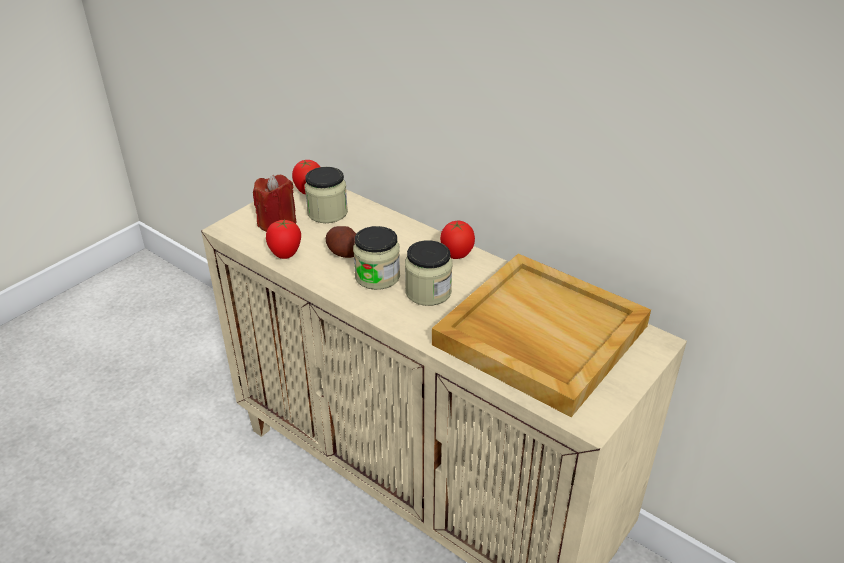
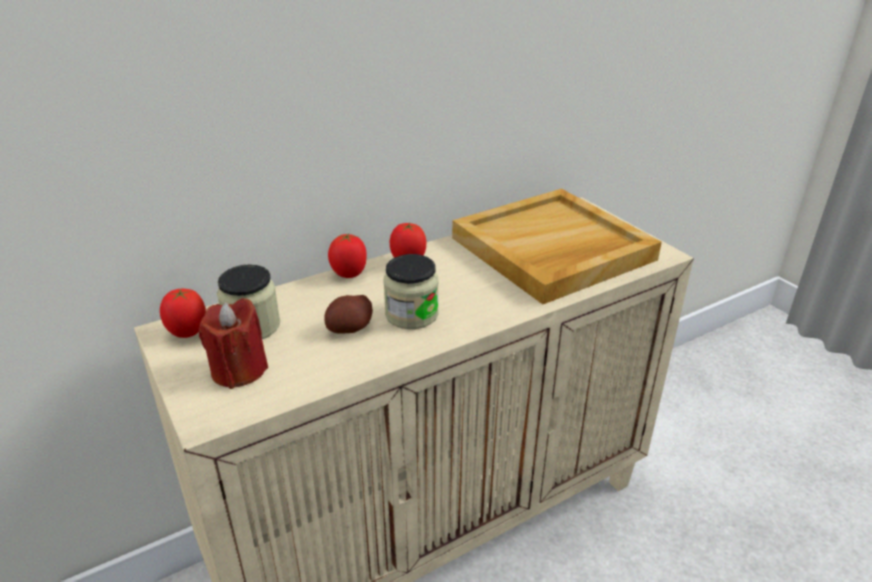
camera: 70 degrees left, 5 degrees down
(285, 255) = (318, 374): tomato -> tomato (349, 274)
(428, 292) = (458, 289): jar -> none

